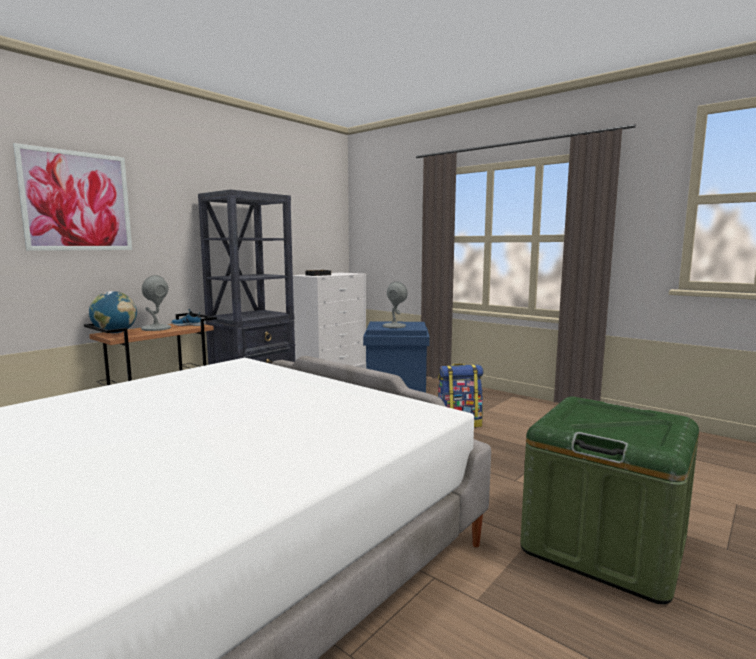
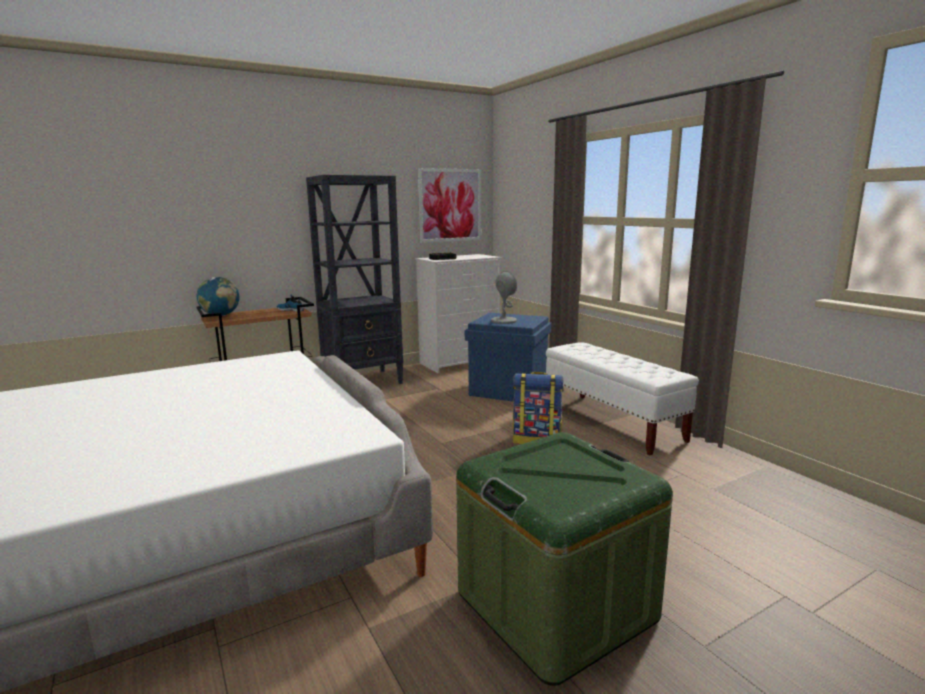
camera: 20 degrees right, 5 degrees up
(77, 201) = (187, 193): picture -> picture (450, 205)
(156, 328) = (259, 312): grey table lamp -> none
(503, 405) = (612, 423): none -> white bench

